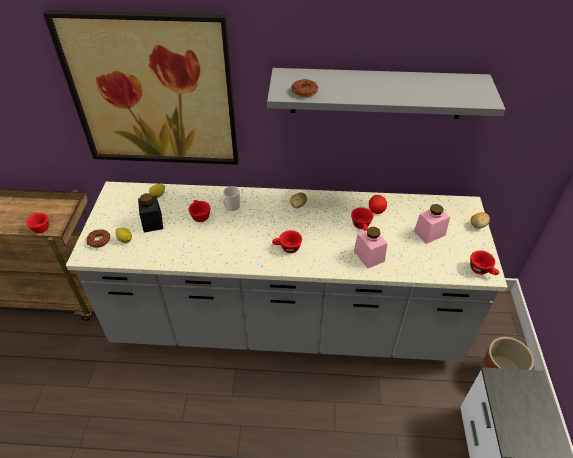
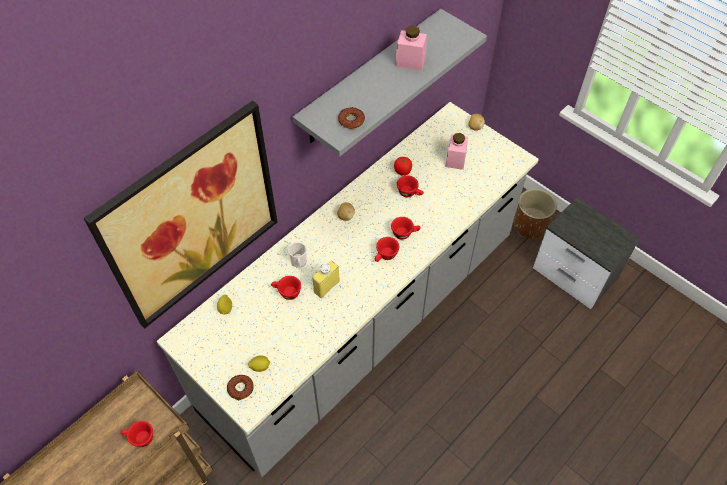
camera: 50 degrees left, 10 degrees up
(152, 222) = (258, 333): black jar -> none
(225, 233) = (326, 287): none -> yellow bottle
(369, 256) = (442, 211): pink jar -> pink jar (410, 61)
(482, 270) = (514, 160): red cup -> red cup (405, 233)

